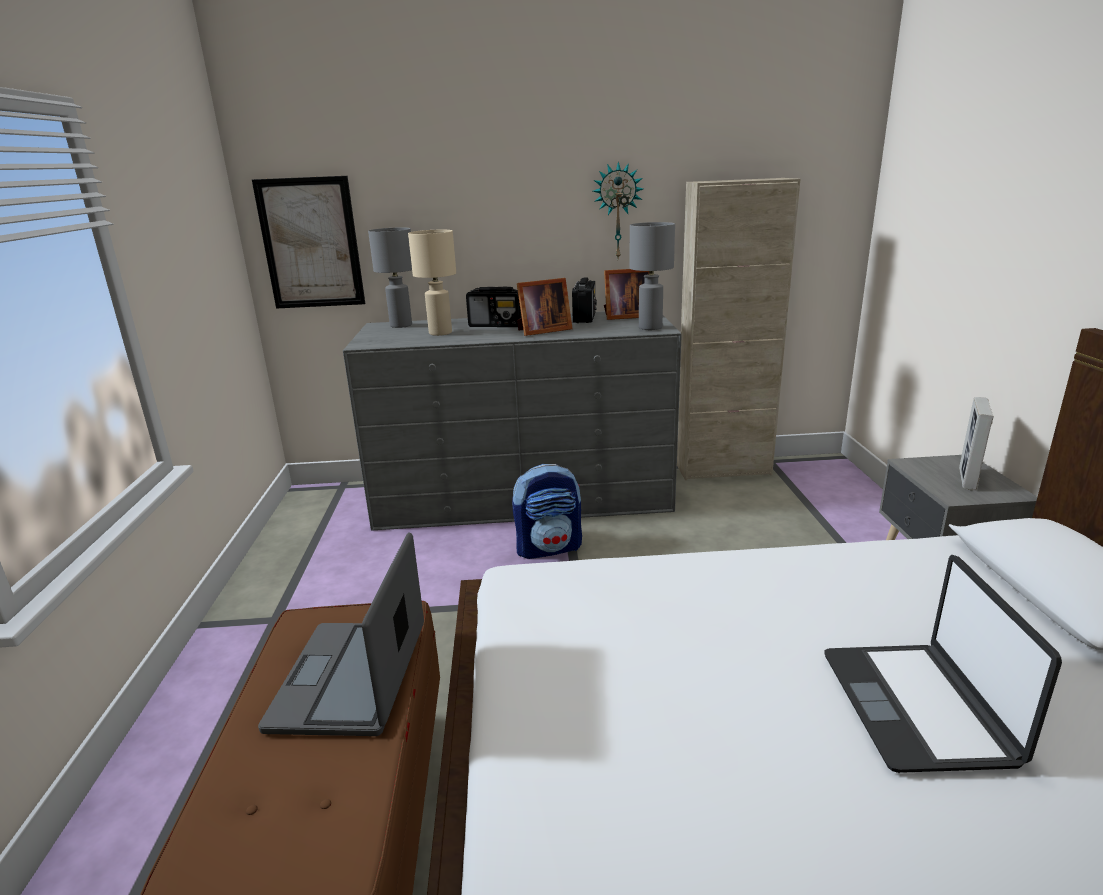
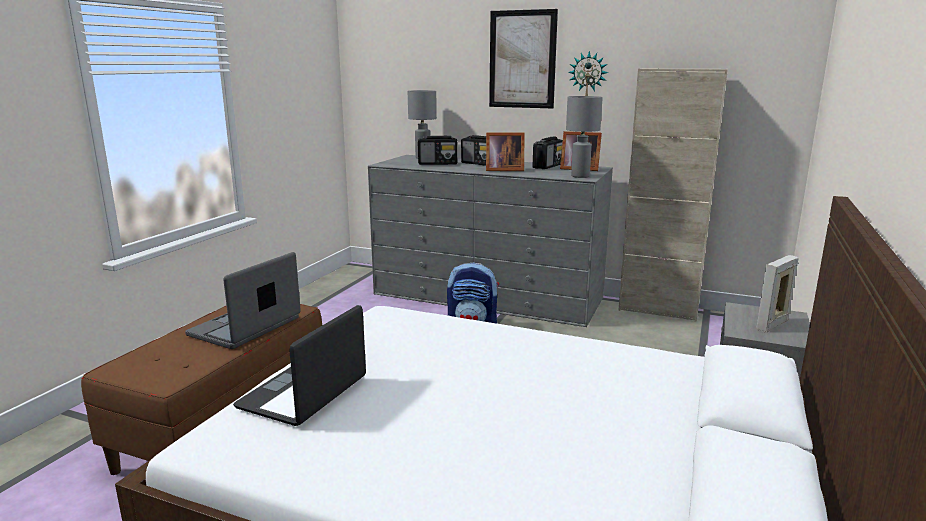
camera: 25 degrees right, 5 degrees down
(311, 243) = (380, 98): picture -> picture (522, 59)
(440, 333) = (438, 164): beige table lamp -> radio
(918, 706) = (531, 421): laptop -> laptop (304, 393)

